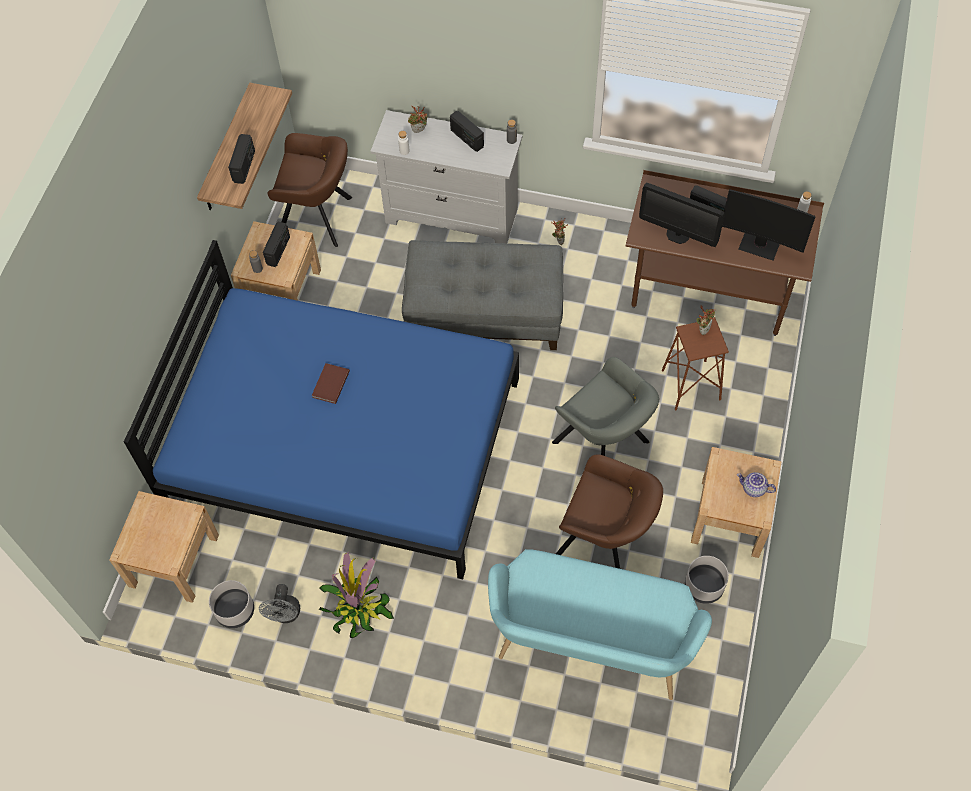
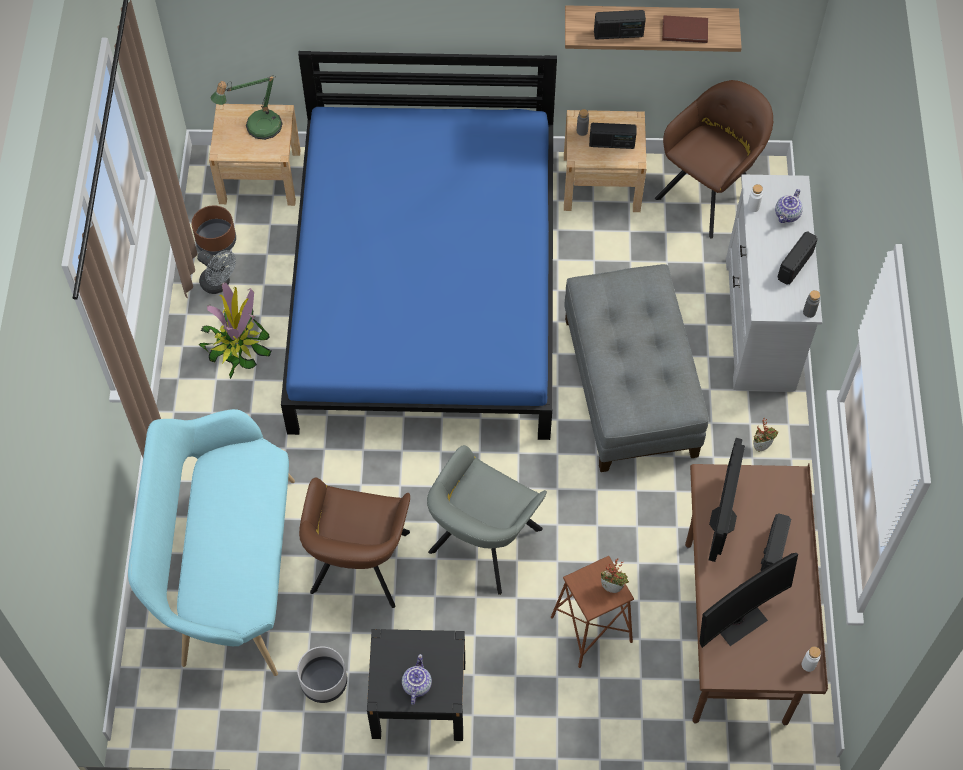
camera: 75 degrees right, 0 degrees up
(153, 526) = (257, 127): none -> table lamp
(234, 611) = (216, 240): grey planter -> brown planter
(285, 615) = (219, 284): grey fan -> grey fan turned 135 degrees counterclockwise
(319, 218) = (710, 193): brown armchair -> brown armchair turned 135 degrees counterclockwise
(329, 384) = (444, 227): brown book -> brown book (684, 30)
(419, 131) = (787, 215): potted plant -> teapot
(730, 517) = (419, 699): beige nightstand -> black nightstand
(760, 244) = (737, 619): monitor -> monitor turned 135 degrees counterclockwise

